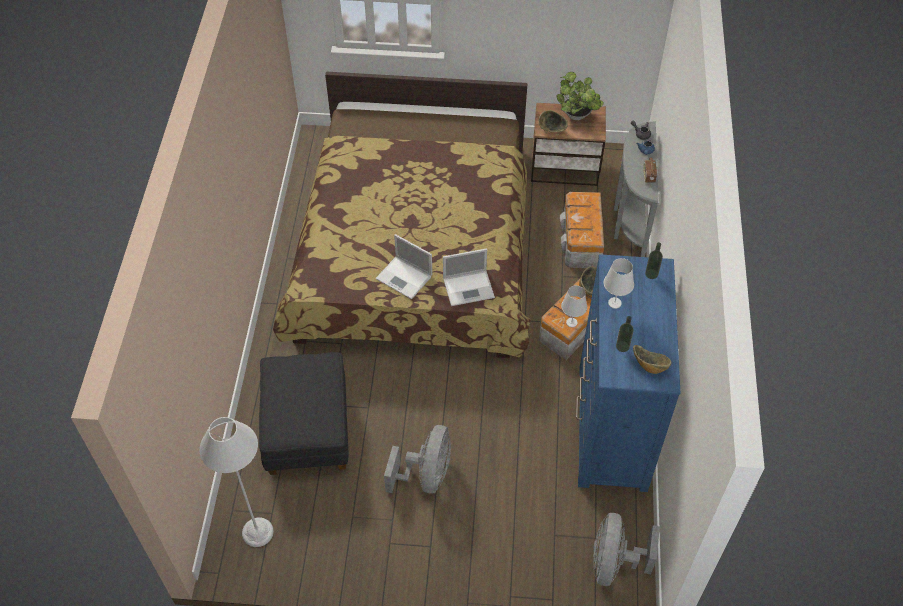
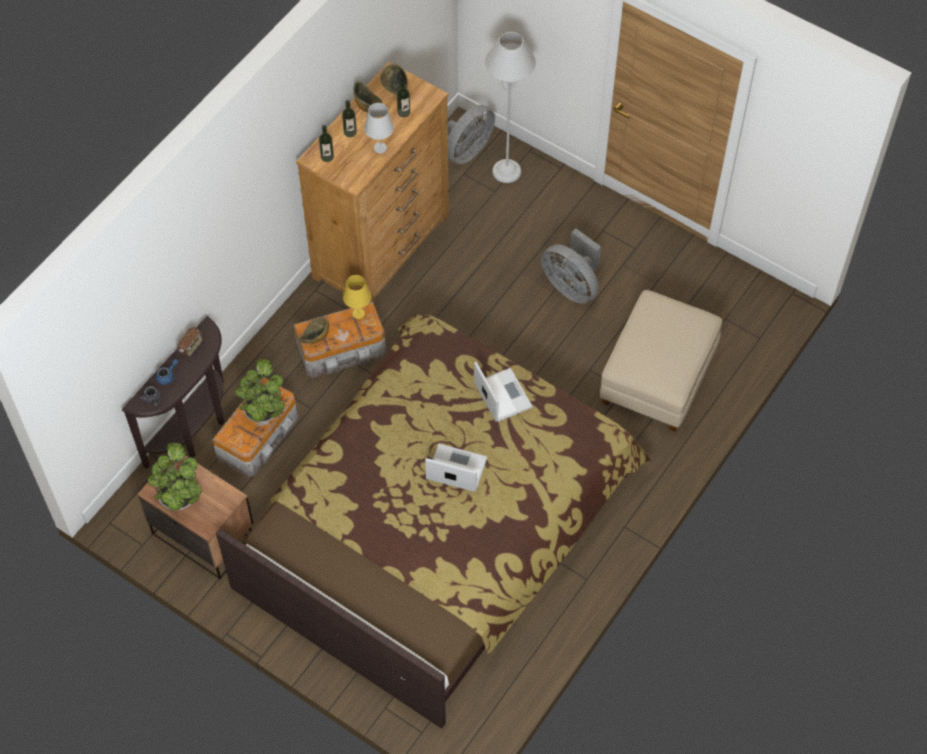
camera: 150 degrees left, 5 degrees up
(257, 532) = (744, 309): grey floor lamp -> grey floor lamp (506, 171)
(306, 428) = (658, 378): black ottoman -> beige ottoman
(426, 475) = (572, 286): grey fan -> grey fan turned 90 degrees counterclockwise
(469, 287) = (445, 353): laptop -> laptop (455, 468)
(552, 129) = (222, 493): bowl -> bowl (367, 105)
(572, 322) = (358, 313): white table lamp -> yellow table lamp
(582, 223) = (263, 410): none -> potted plant
(611, 428) = (382, 246): blue dresser -> brown dresser
(628, 224) = (195, 430): grey console table -> brown console table
(652, 304) = (350, 132): none -> bottle

